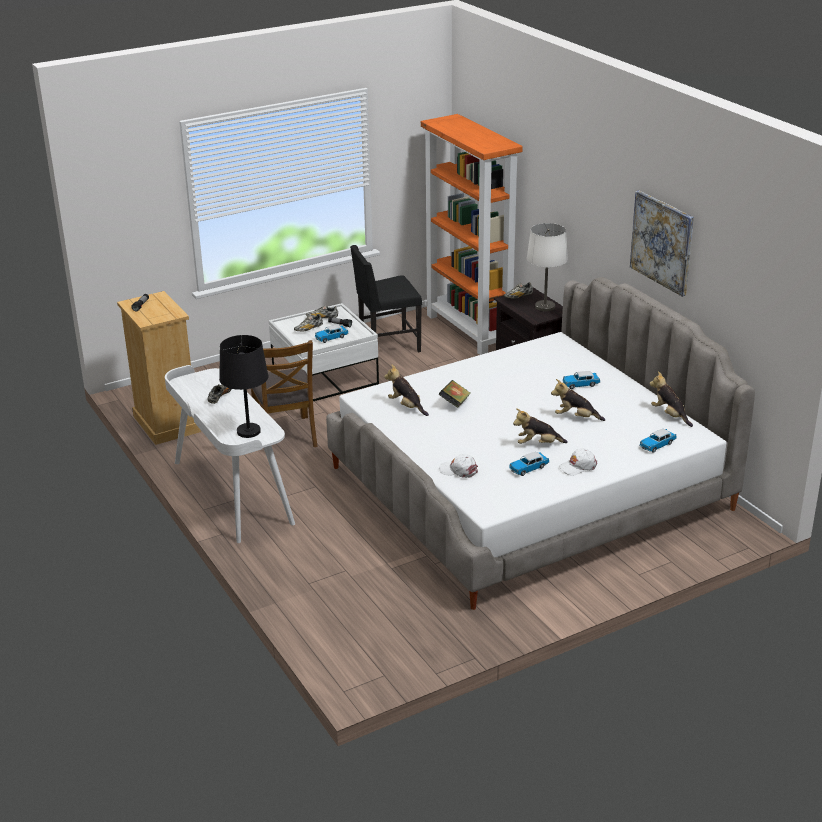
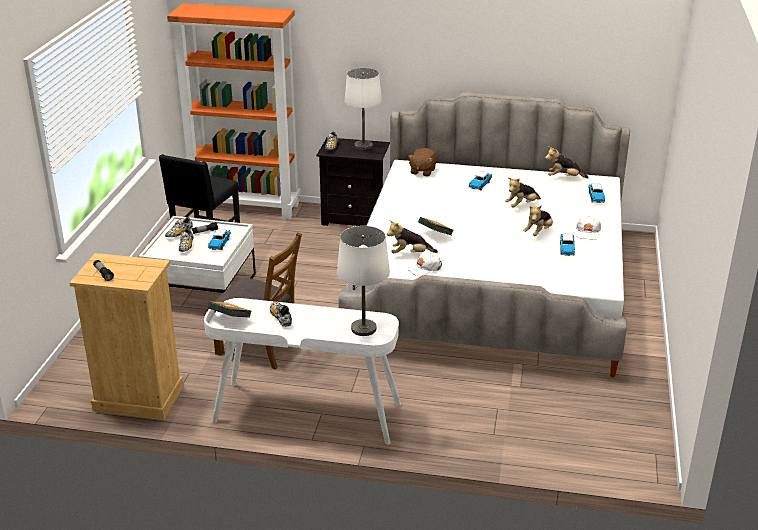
camera: 50 degrees left, 0 degrees up
(193, 381) = (230, 320): none -> book
(248, 431) = (363, 328): black table lamp -> white table lamp
(459, 470) = (534, 274): white cap -> white cap (424, 268)
(559, 351) = (422, 171): none -> brown plush toy
(662, 242) = (501, 44): picture -> none

